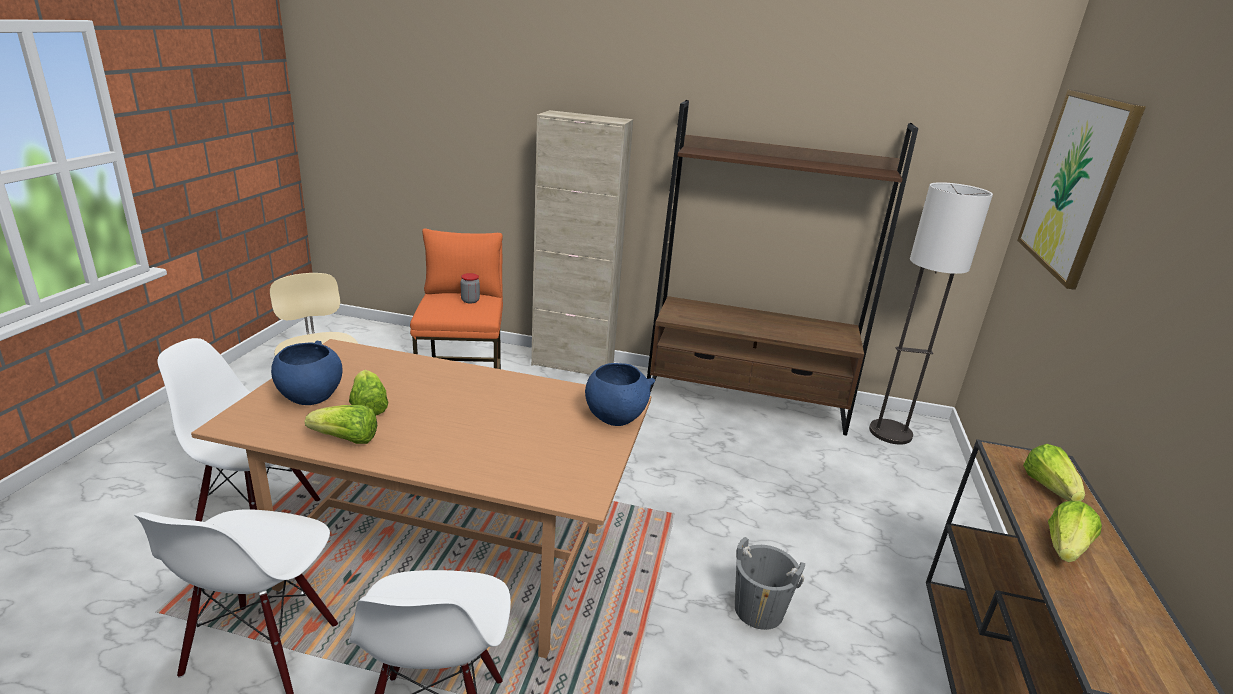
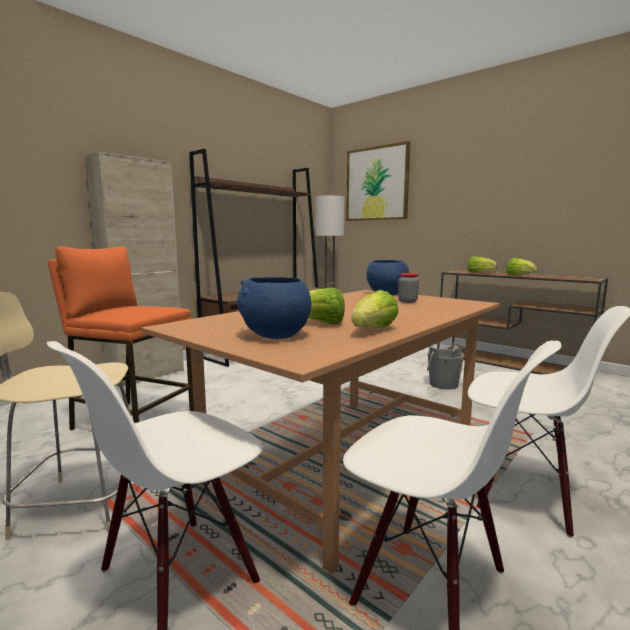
camera: 60 degrees left, 15 degrees down
(470, 300) = (134, 306): jar -> jar (407, 301)

